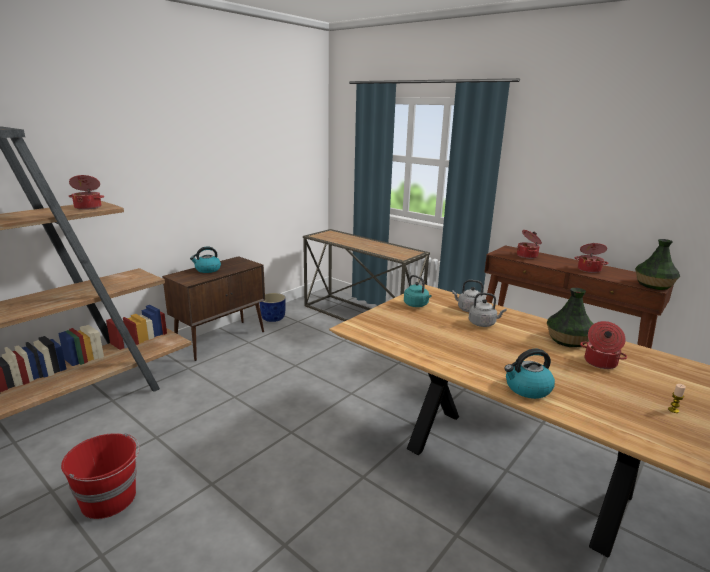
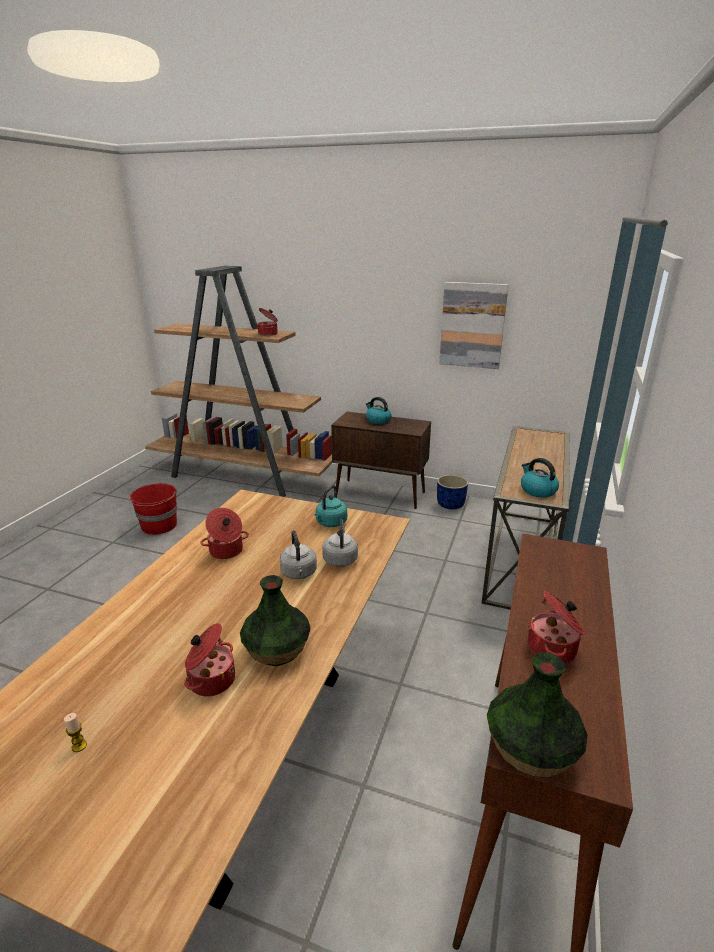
camera: 70 degrees right, 5 degrees up
(253, 166) = (472, 325): none -> picture
(527, 256) = (561, 572): cooking pot -> cooking pot (226, 551)
(527, 388) = (131, 613): kettle -> kettle (537, 490)

